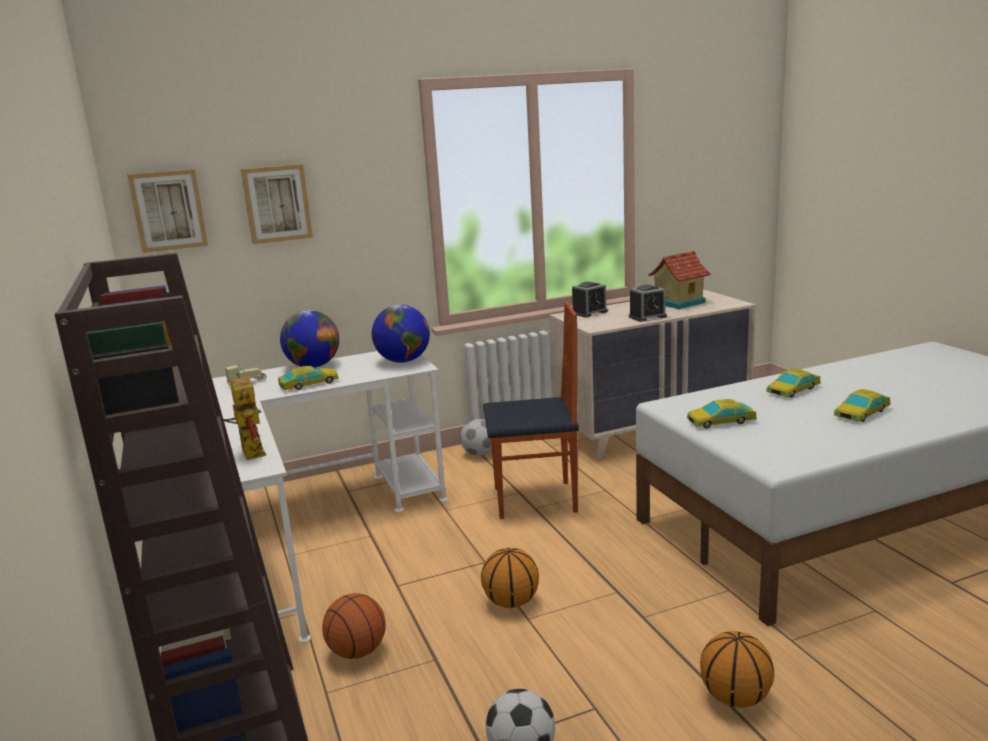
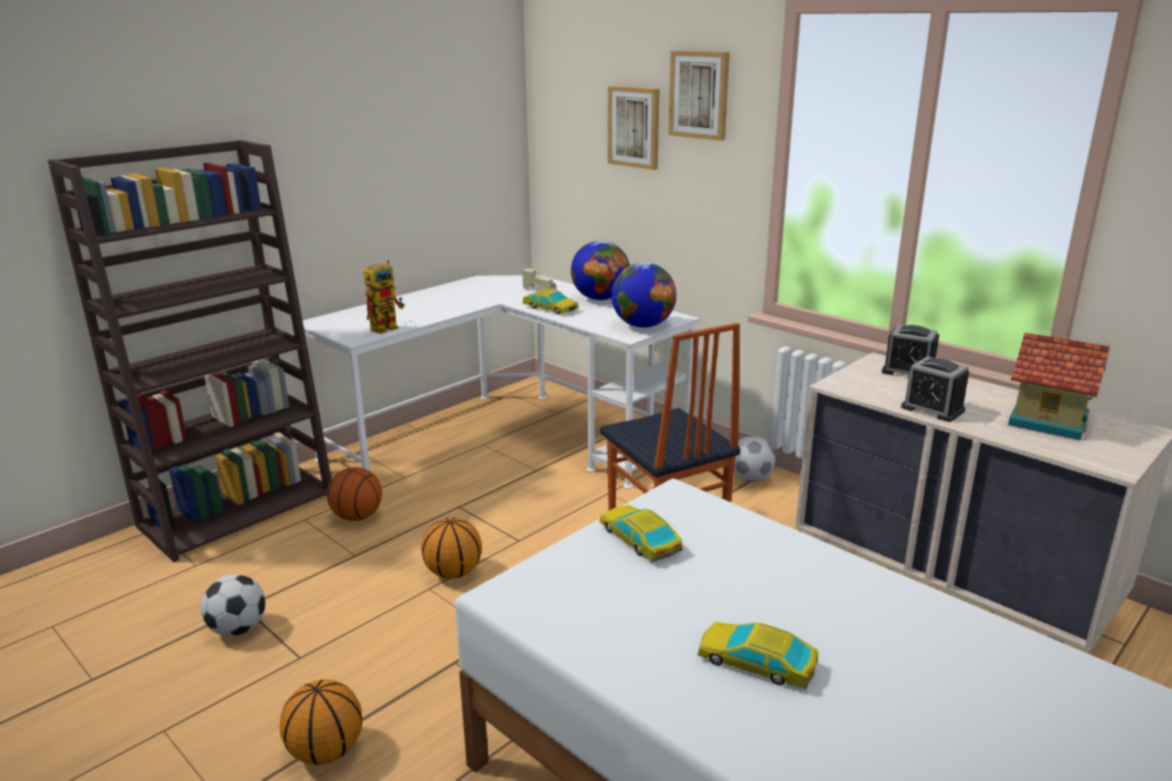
camera: 65 degrees right, 5 degrees up
(168, 210) = (560, 116): picture -> picture (699, 95)
(793, 390) = (819, 589): toy car -> none

